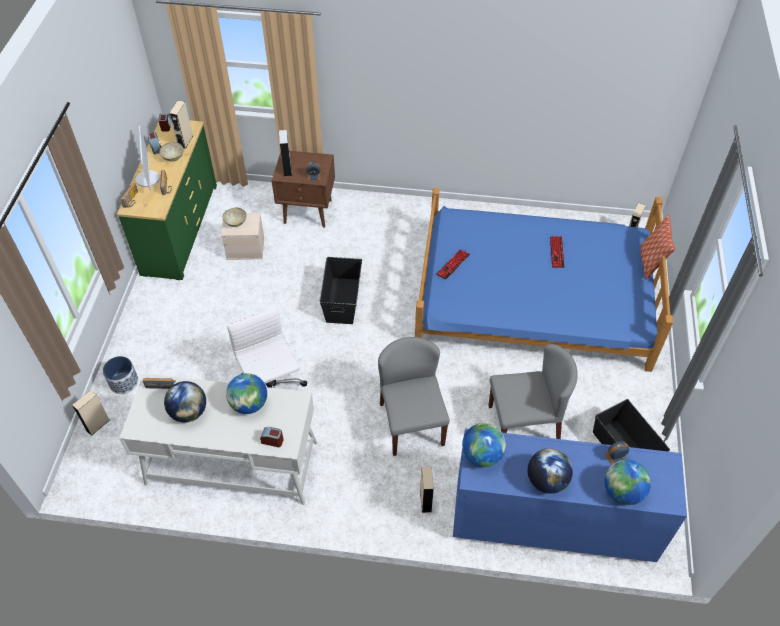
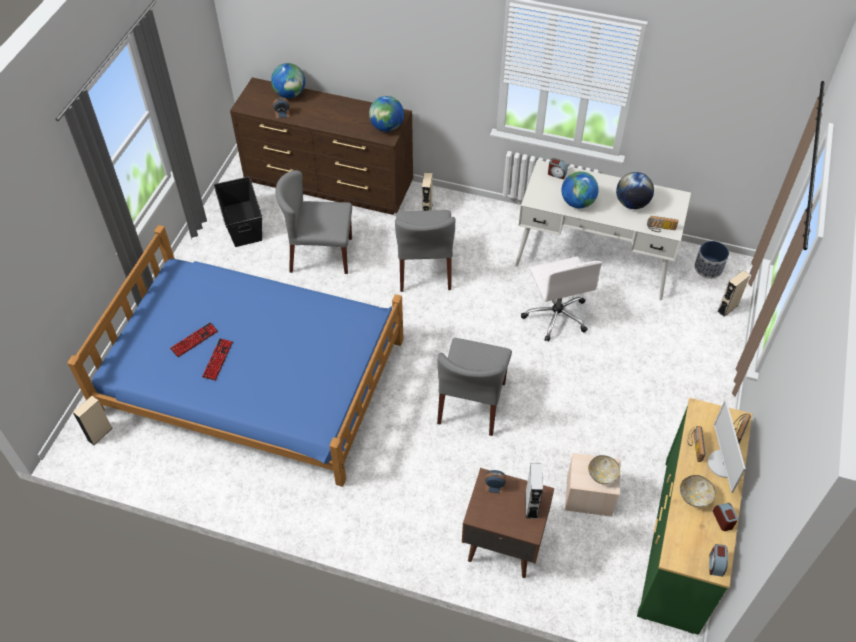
camera: 170 degrees left, 0 degrees up
(124, 382) = (711, 345): planter -> planter (708, 268)
(185, 141) = (681, 527): beige speaker -> none
(343, 300) = (472, 403): black storage box -> grey chair
(453, 265) = (343, 361): keyboard -> keyboard (194, 340)
(546, 480) = (343, 107): globe -> none
(551, 522) = (329, 184): blue dresser -> brown dresser
(650, 262) = (119, 336): pillow -> none

